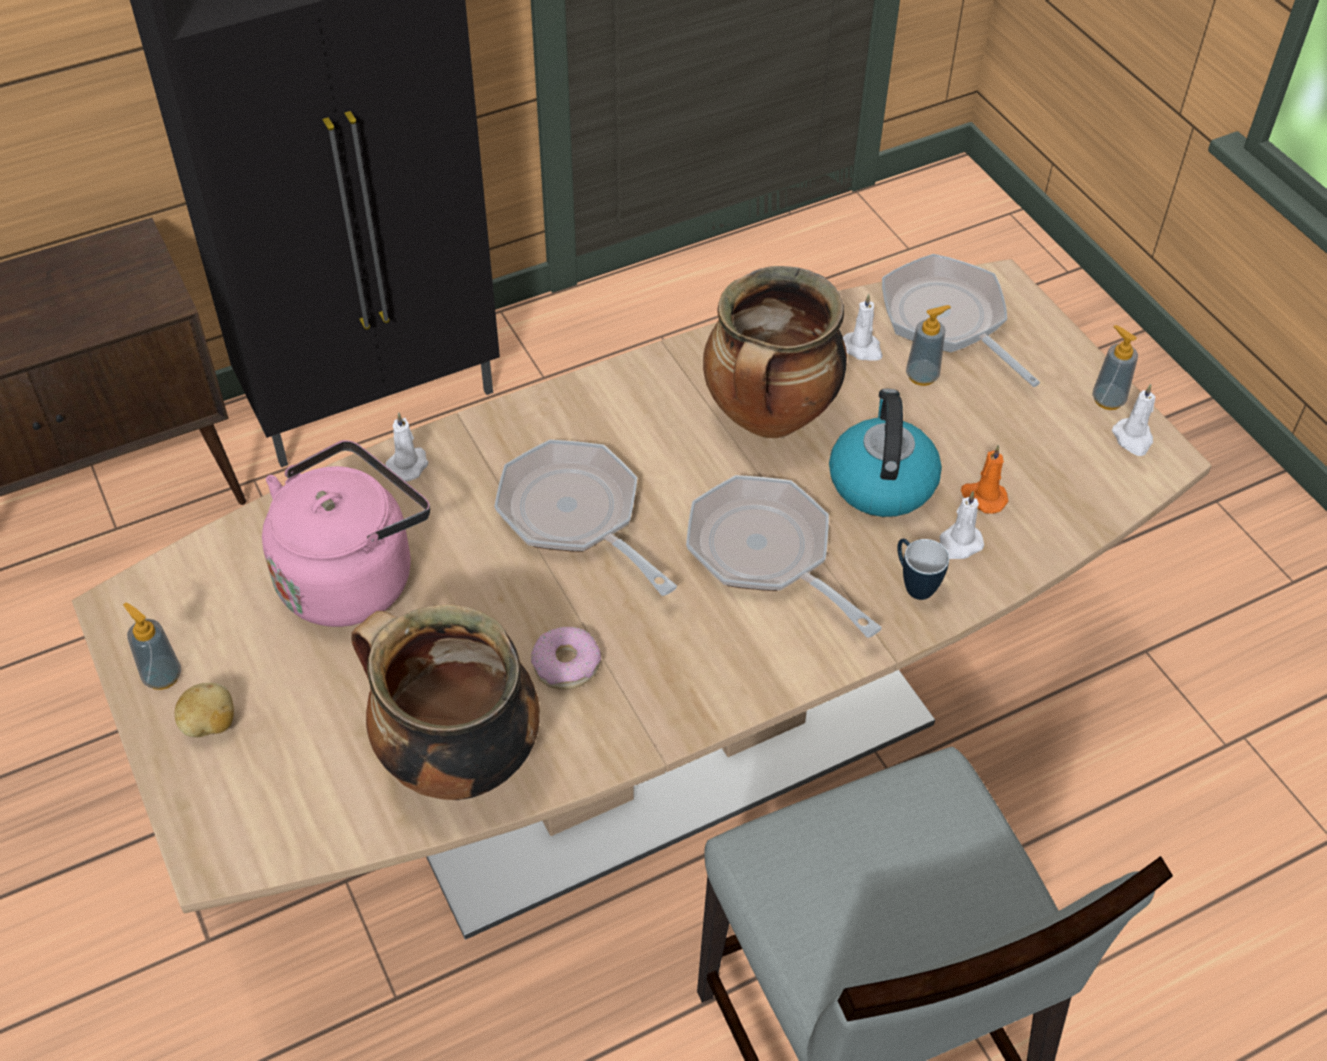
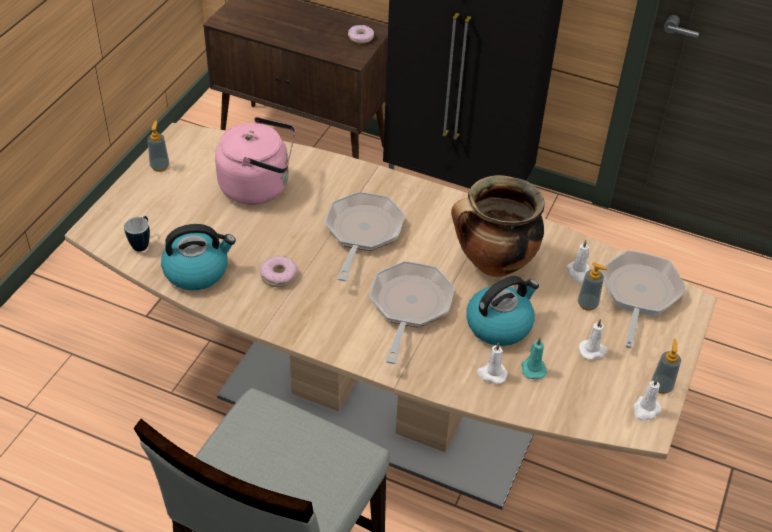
camera: 50 degrees right, 5 degrees down
(127, 267) = (360, 38): none -> donut
(210, 725) = (150, 192): potato -> none
(408, 465) = (334, 168): white candle -> white candle (593, 351)
(456, 762) = (197, 271): cooking pot -> kettle
(913, 584) = (447, 370): mug -> mug (142, 243)
(983, 497) = (533, 368): orange candle -> turquoise candle

